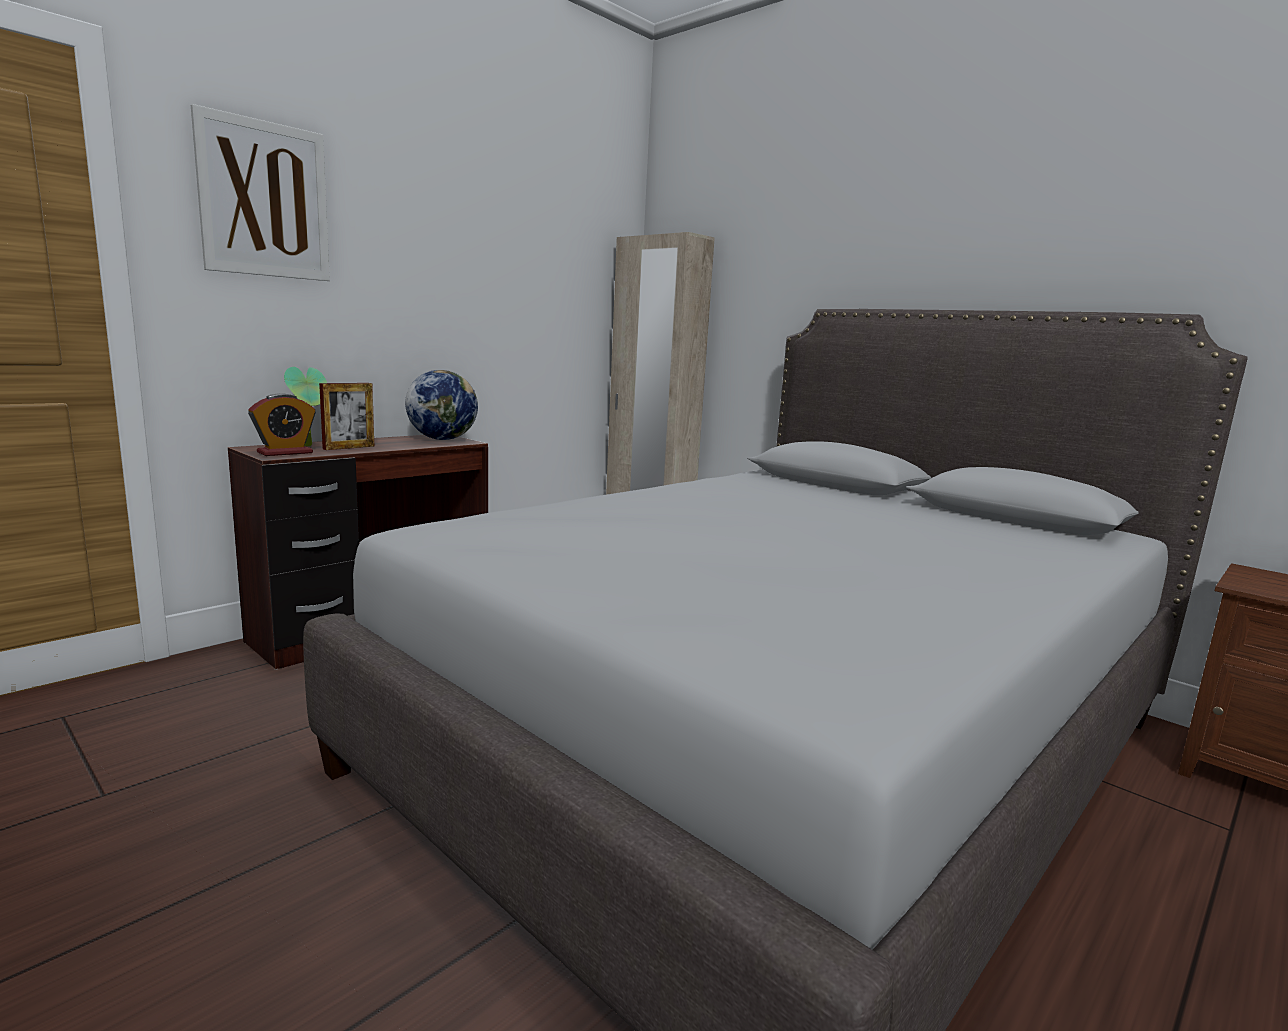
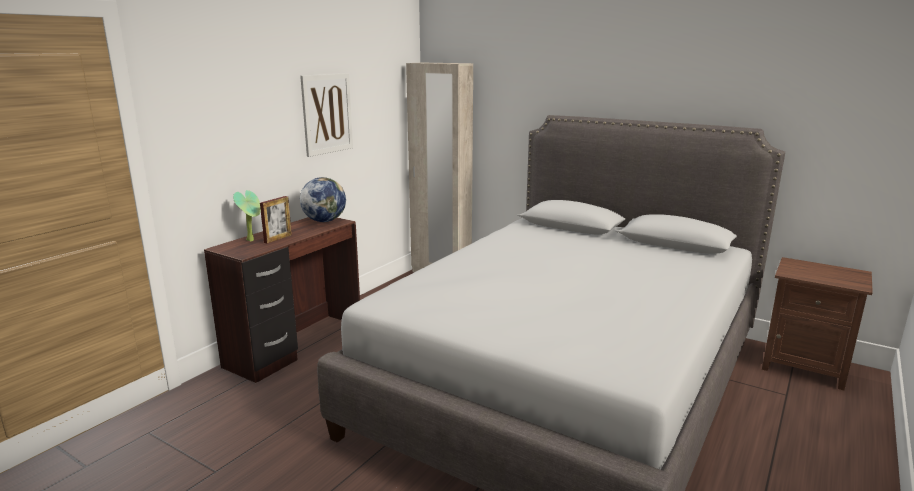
camera: 10 degrees left, 5 degrees up
(264, 200) = (209, 88): picture -> picture (327, 113)
(285, 453) = (246, 250): alarm clock -> none

